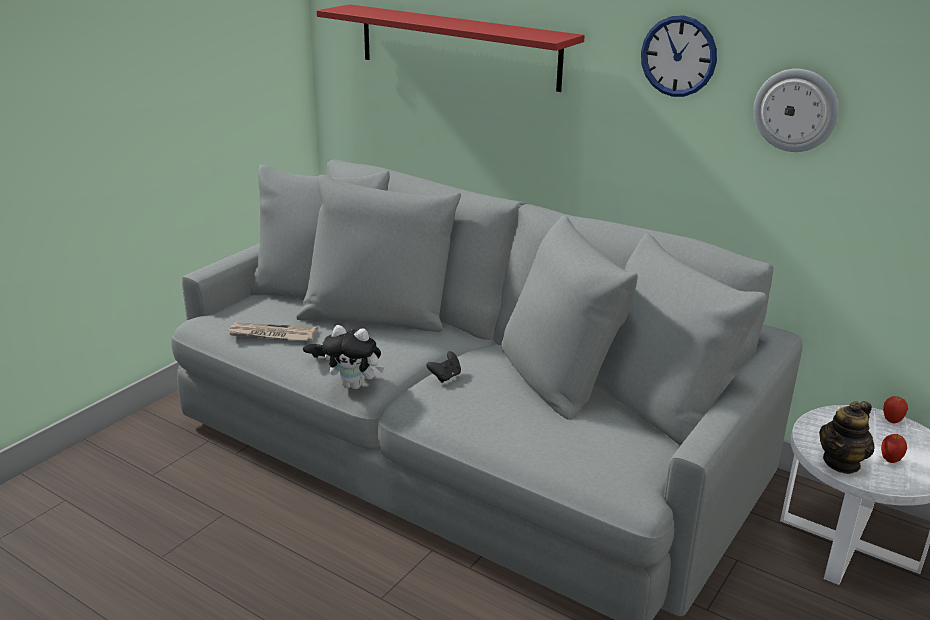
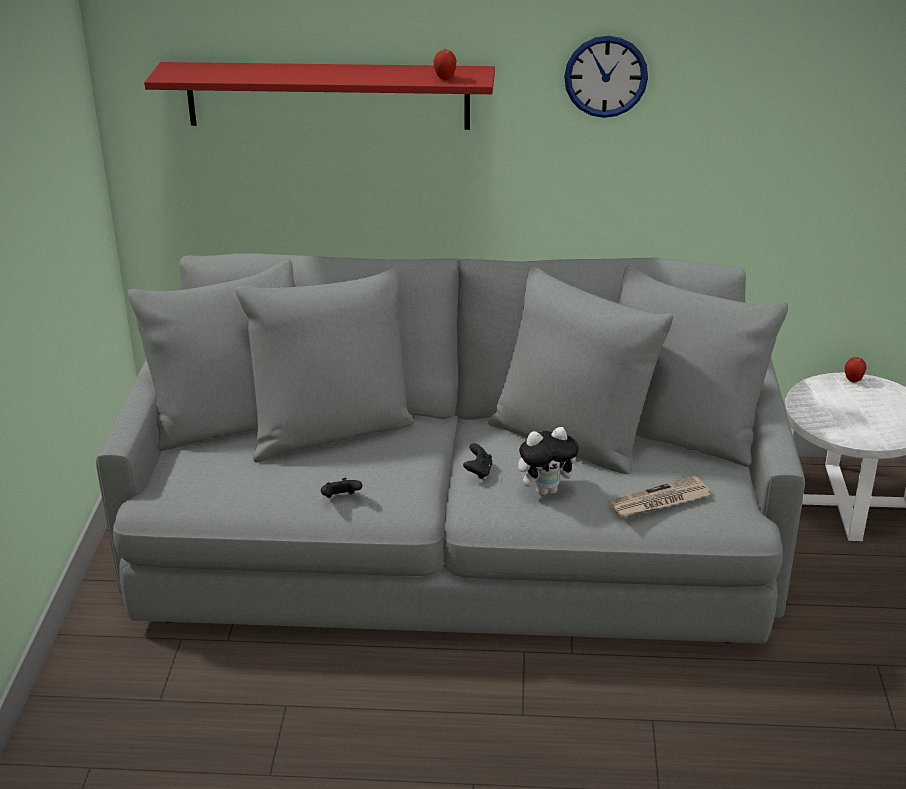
camera: 30 degrees left, 5 degrees up
(272, 335) = (250, 489): newspaper -> newspaper (659, 501)
(355, 385) = (399, 512): plush toy -> plush toy (546, 490)
(796, 110) = (732, 113): wall clock -> none
(842, 462) = (849, 432): teapot -> none
(890, 460) = (880, 417): apple -> apple (445, 78)

